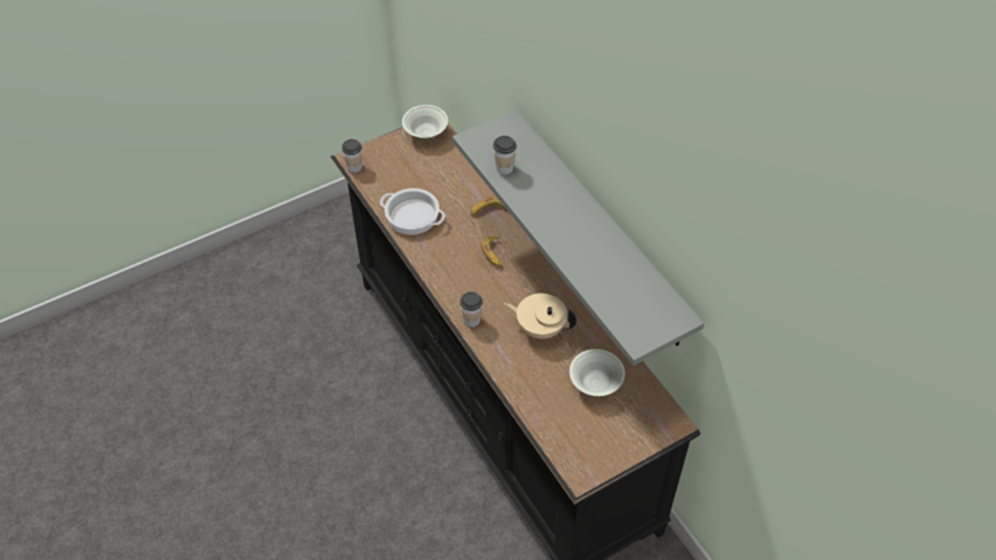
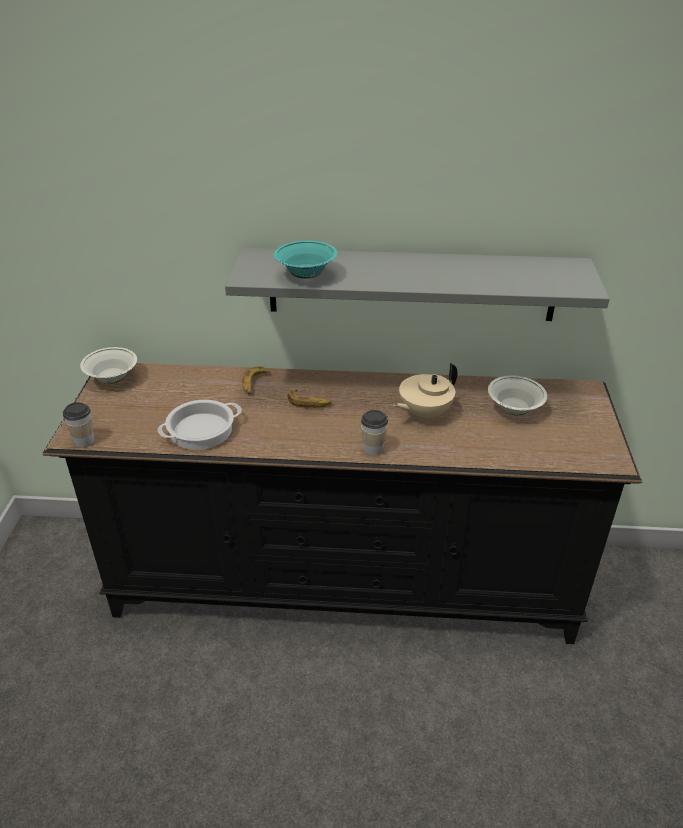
camera: 55 degrees left, 15 degrees down
(504, 168) = (306, 276): cup -> turquoise bowl

